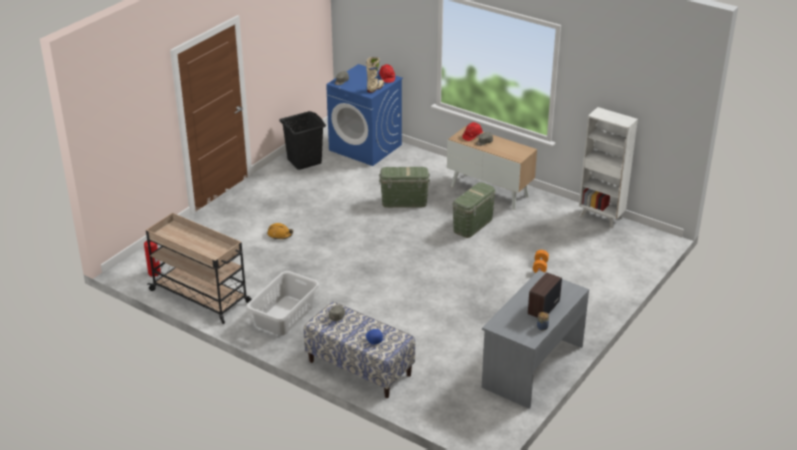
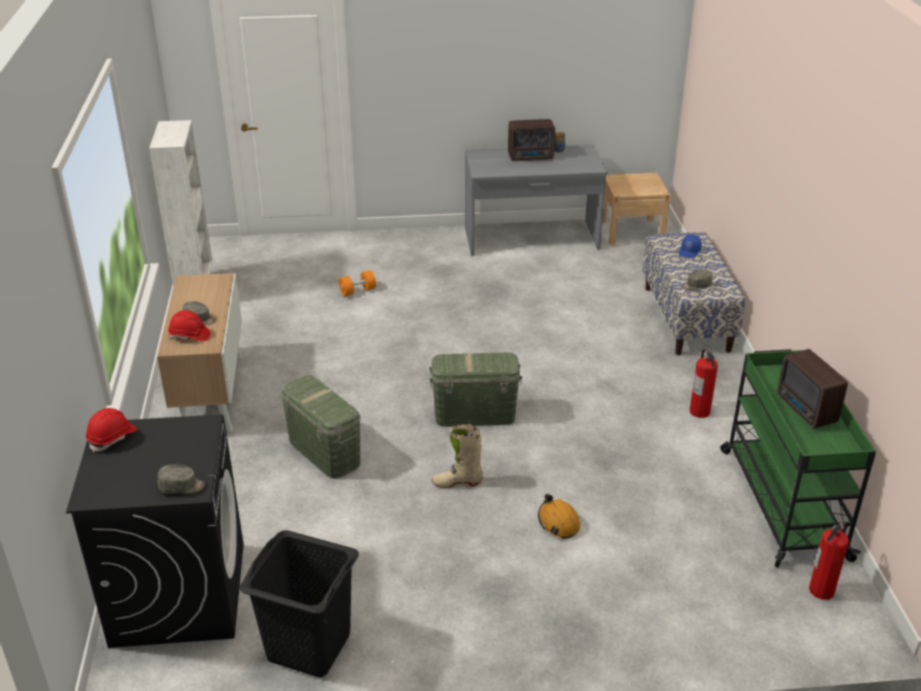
camera: 130 degrees left, 0 degrees up
(193, 243) = (806, 411): none -> radio
(201, 297) = (782, 501): beige cart -> green cart
(283, 315) = (699, 411): grey laundry basket -> fire extinguisher
(366, 147) = (178, 593): blue washing machine -> black washing machine
(375, 88) = (175, 429): beige boot -> beige boot (457, 482)
(473, 225) = (319, 369): green storage box -> green storage box (474, 415)
(490, 420) = (631, 231): none -> beige nightstand

